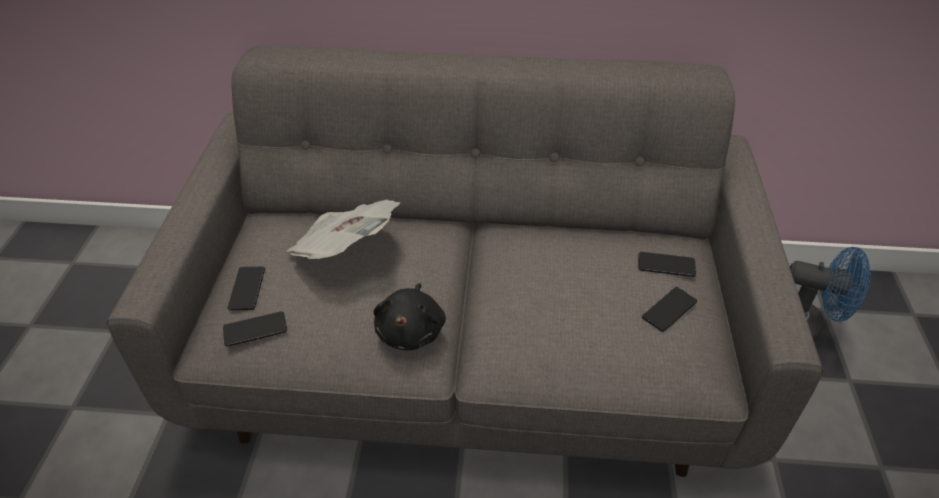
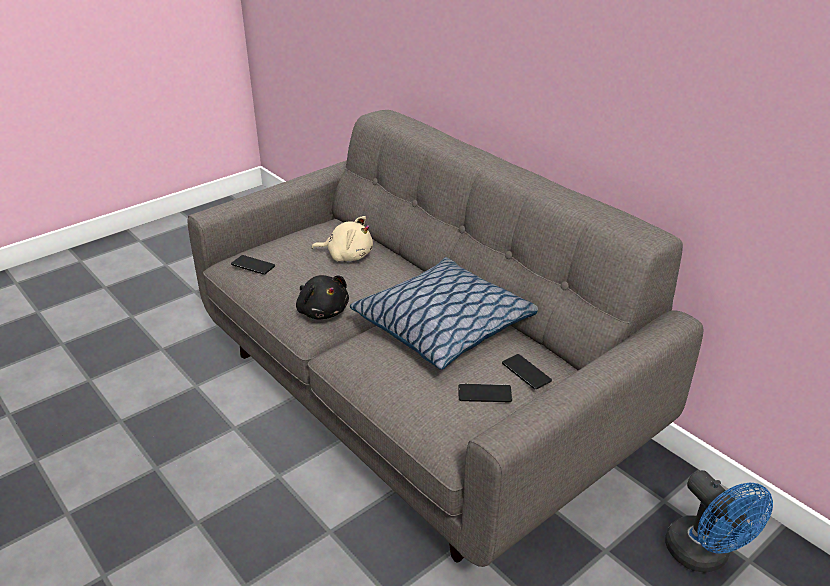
camera: 45 degrees right, 10 degrees down
(247, 289) = (275, 246): phone -> none
(346, 249) = (347, 256): newspaper -> beige plush toy
(411, 330) = (322, 311): black plush toy -> black plush toy turned 90 degrees counterclockwise
(543, 267) = (443, 326): none -> pillow

